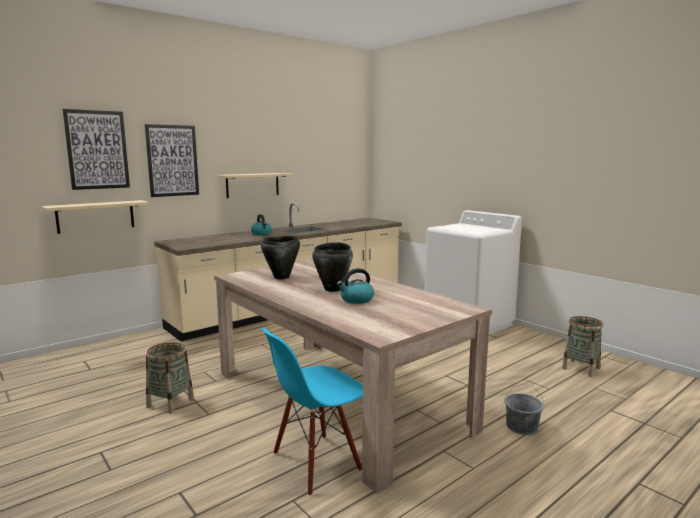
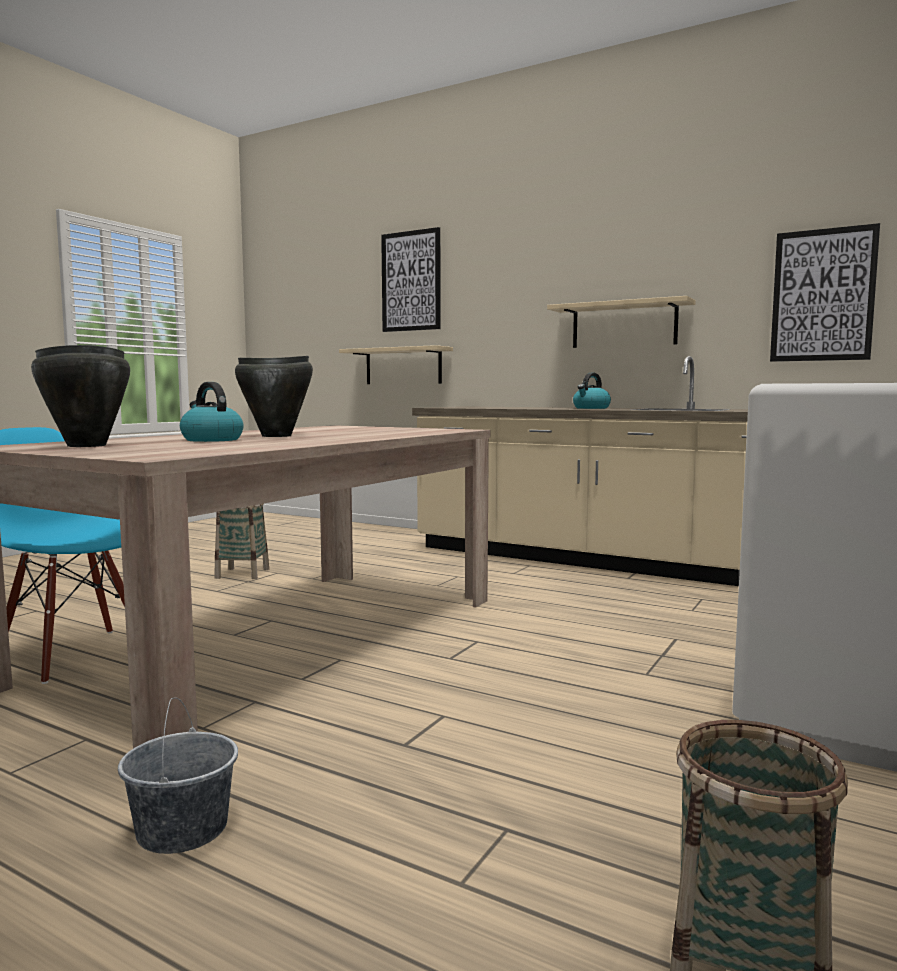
camera: 70 degrees right, 5 degrees down
(172, 160) = (495, 289): picture -> picture (822, 295)
(282, 277) = (340, 429): black cooking pot -> black cooking pot (86, 446)

